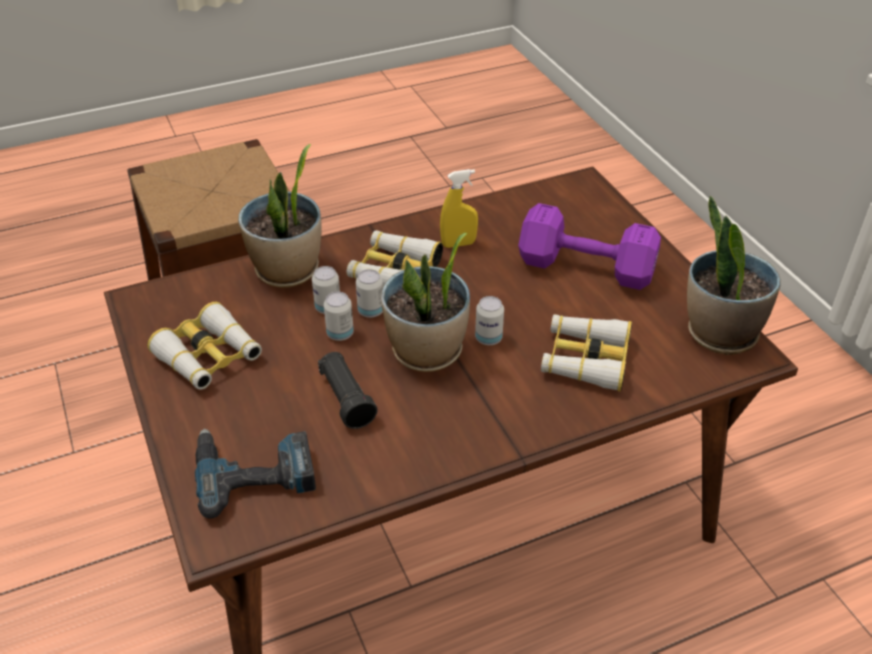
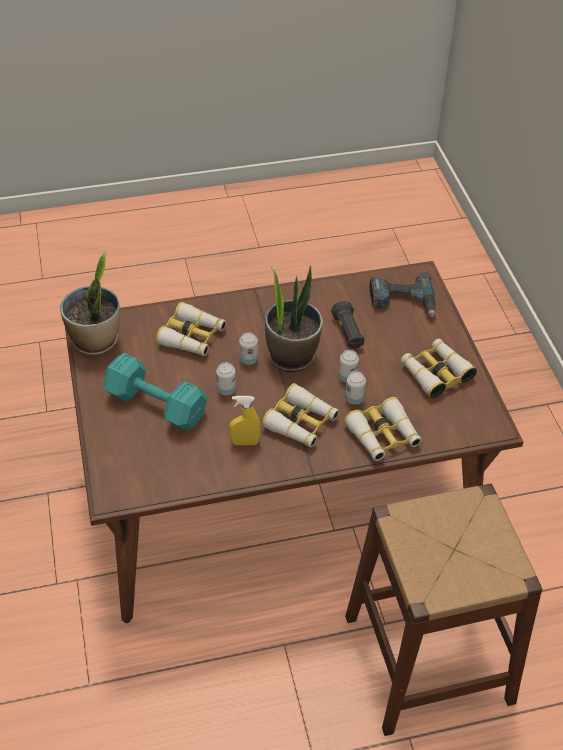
camera: 170 degrees left, 5 degrees up
(287, 271) = (383, 436): potted plant -> binoculars
(371, 311) = (324, 391): can -> can (226, 389)
(588, 269) = (155, 403): purple dumbbell -> turquoise dumbbell

